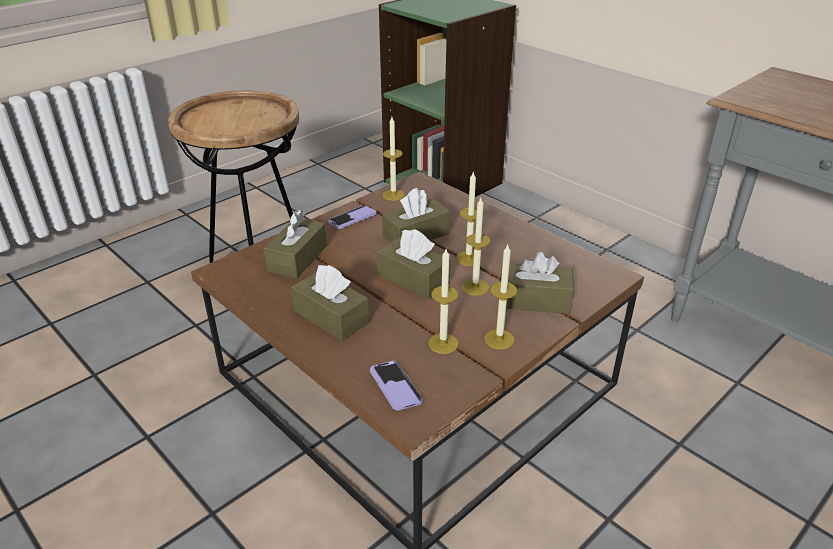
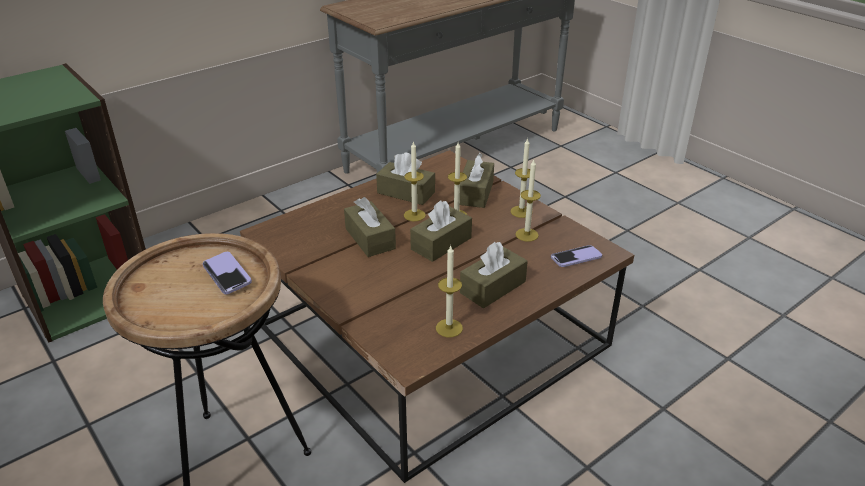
camera: 85 degrees left, 0 degrees up
(297, 258) = (395, 309): brown tissue box -> brown tissue box (406, 193)
(352, 218) = (327, 275): phone -> phone (227, 274)
(393, 195) = (286, 248): candle -> candle (449, 328)

